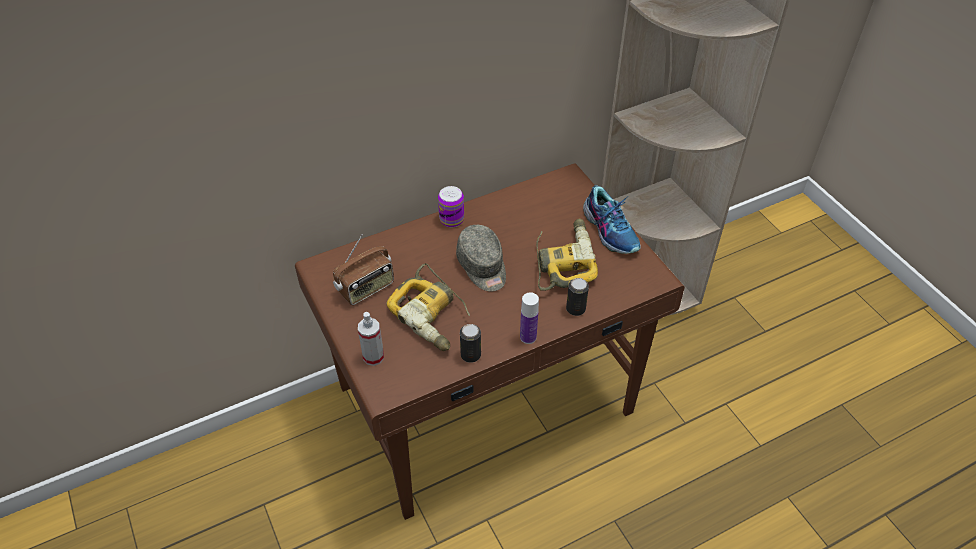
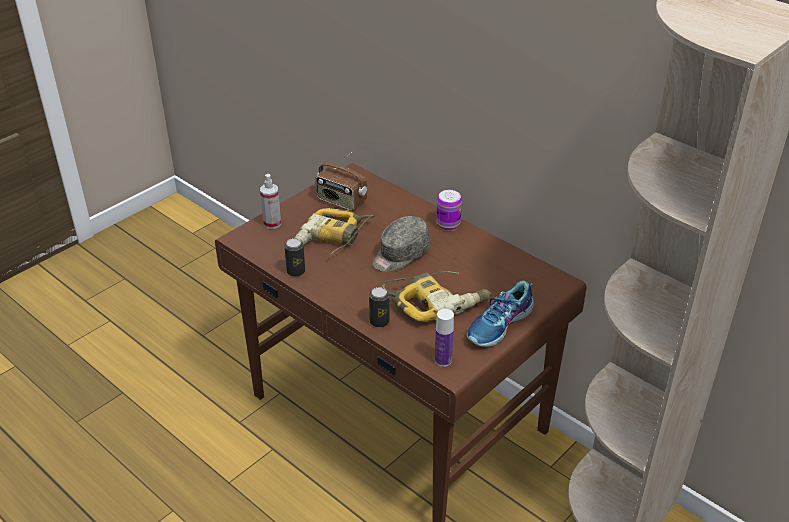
camera: 70 degrees right, 10 degrees down
(528, 337) = (331, 299): bottle -> bottle (443, 360)

